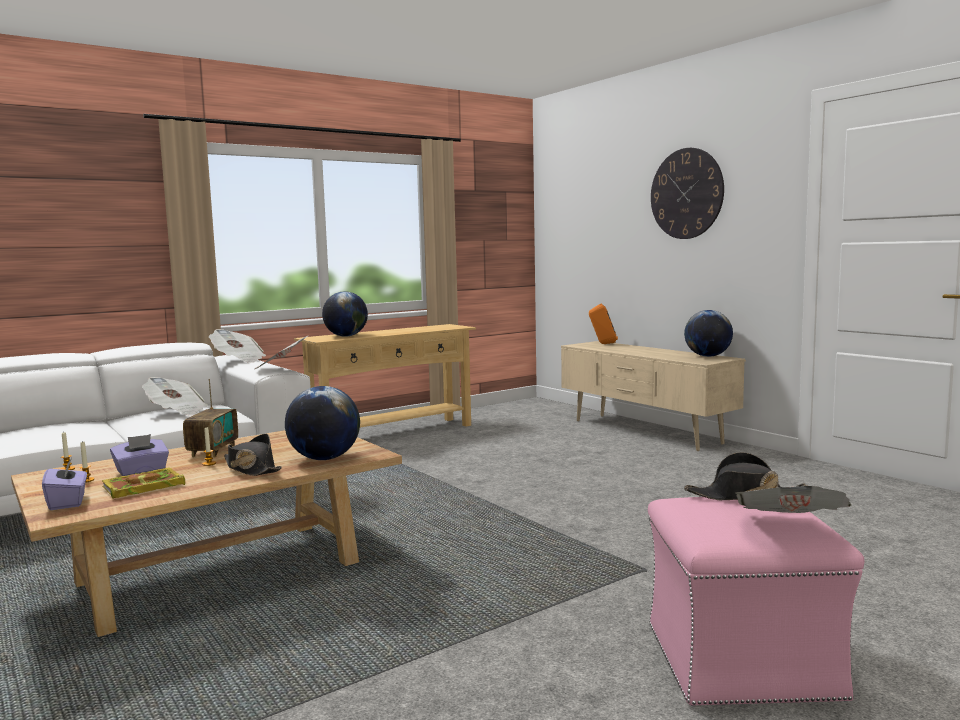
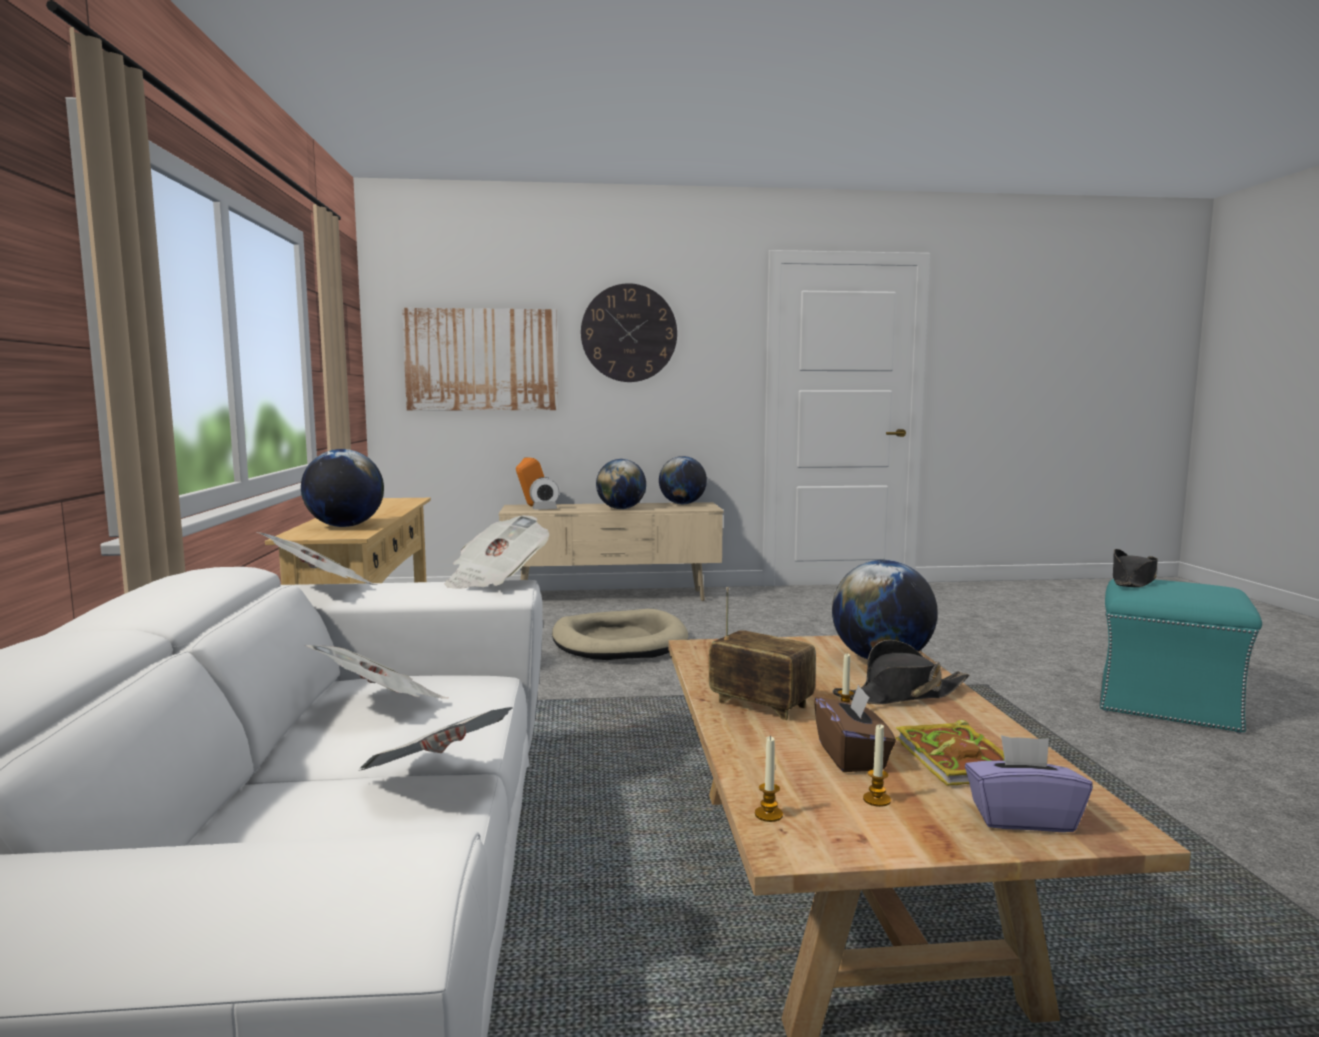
camera: 60 degrees left, 0 degrees up
(141, 471) = (852, 756): purple tissue box -> brown tissue box
(544, 455) = (619, 641): none -> beige dog bed
(592, 224) = (482, 360): none -> picture
(597, 346) = (544, 509): none -> alarm clock
(642, 353) = (621, 509): none -> globe
(742, 662) = (1169, 703): pink ottoman -> turquoise ottoman
(790, 530) = (1218, 588): newspaper -> newspaper (437, 778)

